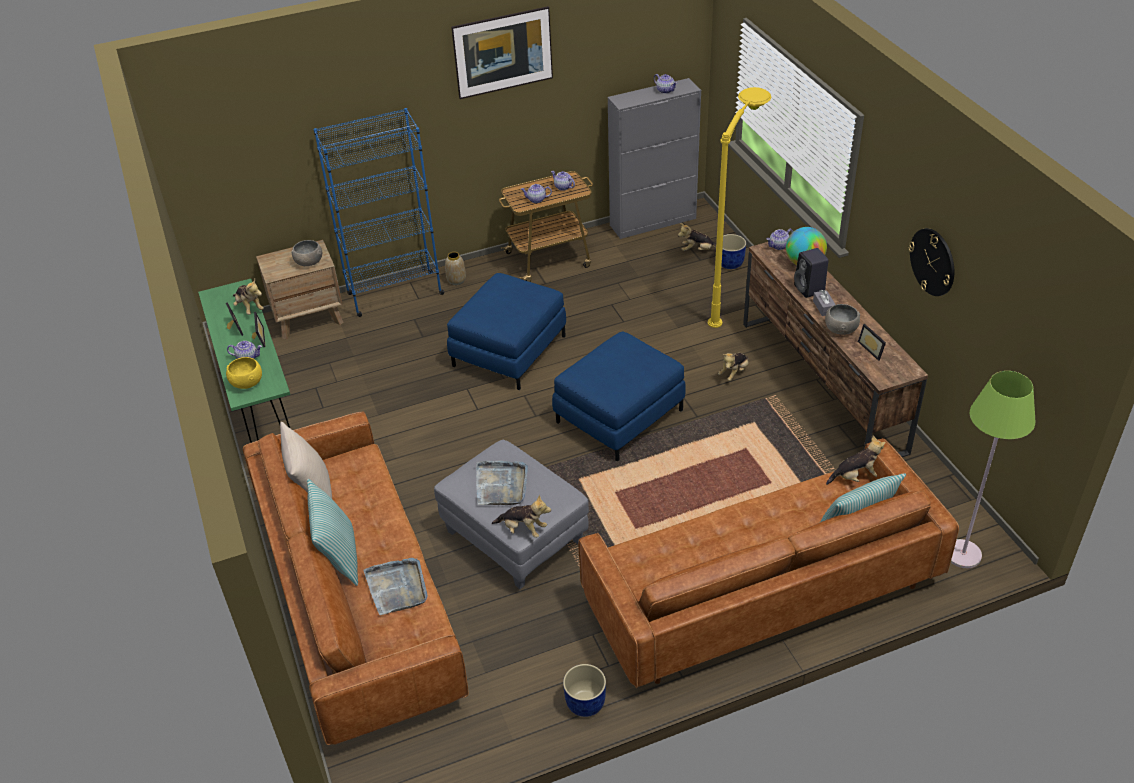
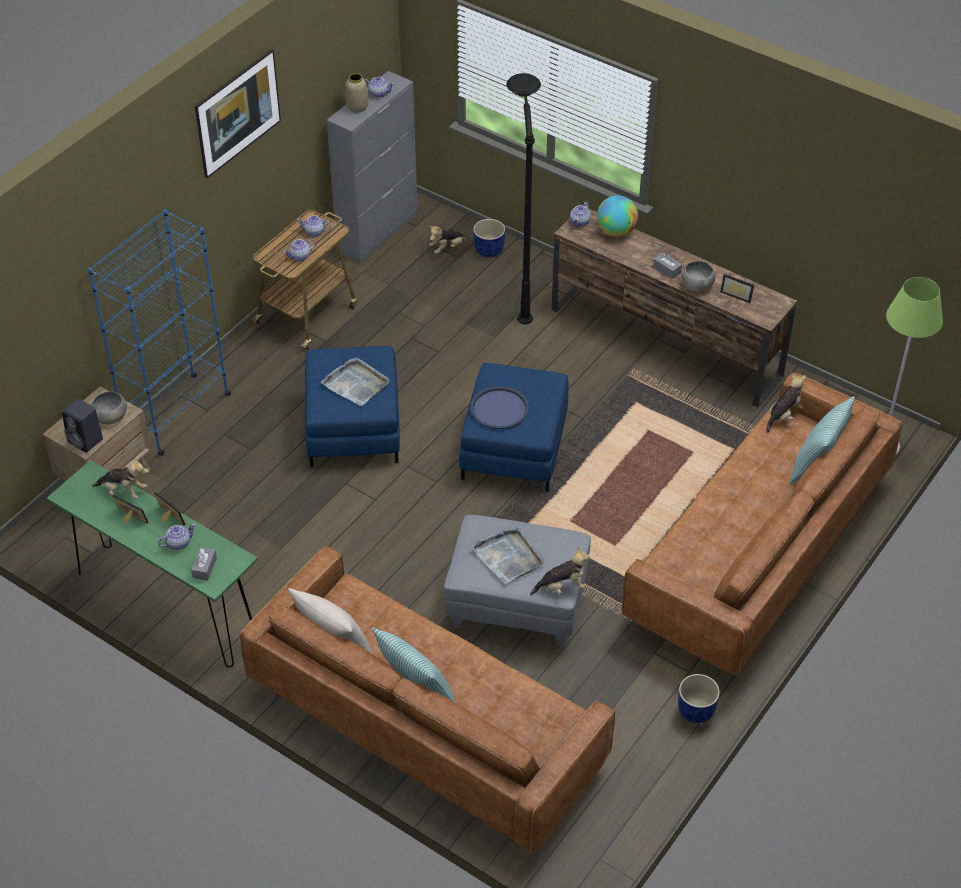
camera: 35 degrees left, 5 degrees up
(246, 383) = (204, 568): yellow bowl -> grey tissue box
(397, 587) = (494, 690): grey tray -> grey tray (356, 384)
(456, 280) = (230, 374): vase -> vase (357, 107)
(600, 368) = (499, 408): none -> blue tray
(733, 298) = (521, 286): yellow floor lamp -> black floor lamp
(734, 373) = (581, 362): plush toy -> none
(810, 289) = (641, 256): black speaker -> black speaker (86, 441)
(932, 262) = (774, 198): wall clock -> none

